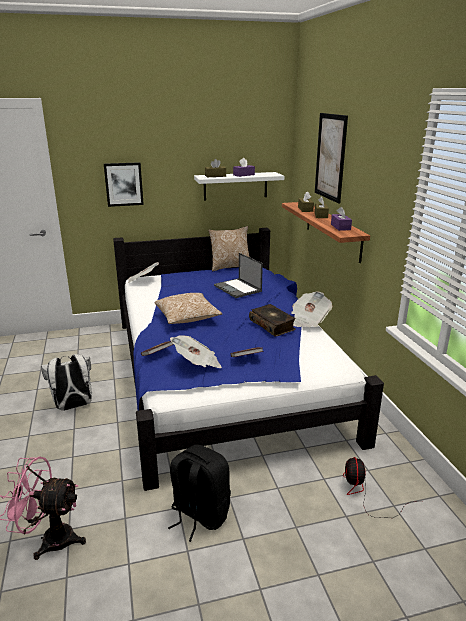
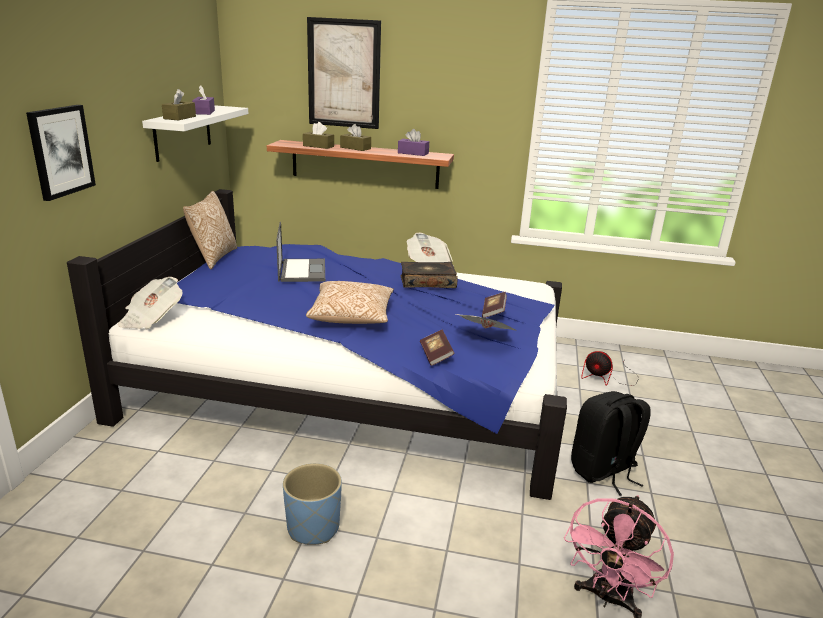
camera: 65 degrees left, 0 degrees up
(73, 406) = (313, 528): white backpack -> blue planter
(238, 288) = (302, 270): laptop -> laptop turned 90 degrees counterclockwise

